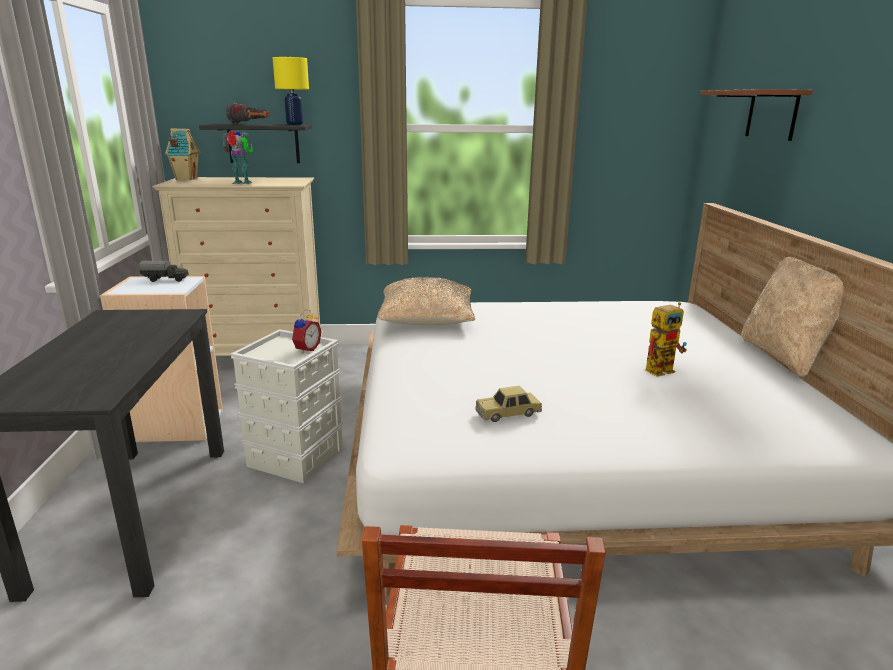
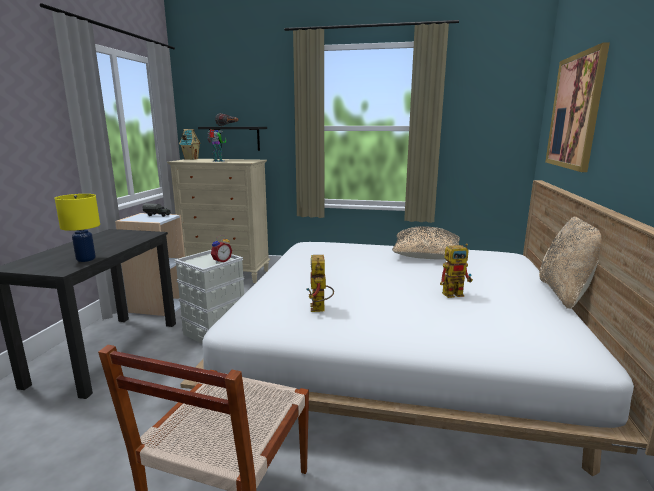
camera: 15 degrees right, 5 degrees down
(293, 124) = (255, 126): yellow table lamp -> yellow table lamp (85, 259)
(426, 317) = (315, 249): beige pillow -> beige pillow (426, 254)
(508, 413) = (320, 309): toy car -> toy robot
(772, 114) = (575, 111): brown shelf -> picture

